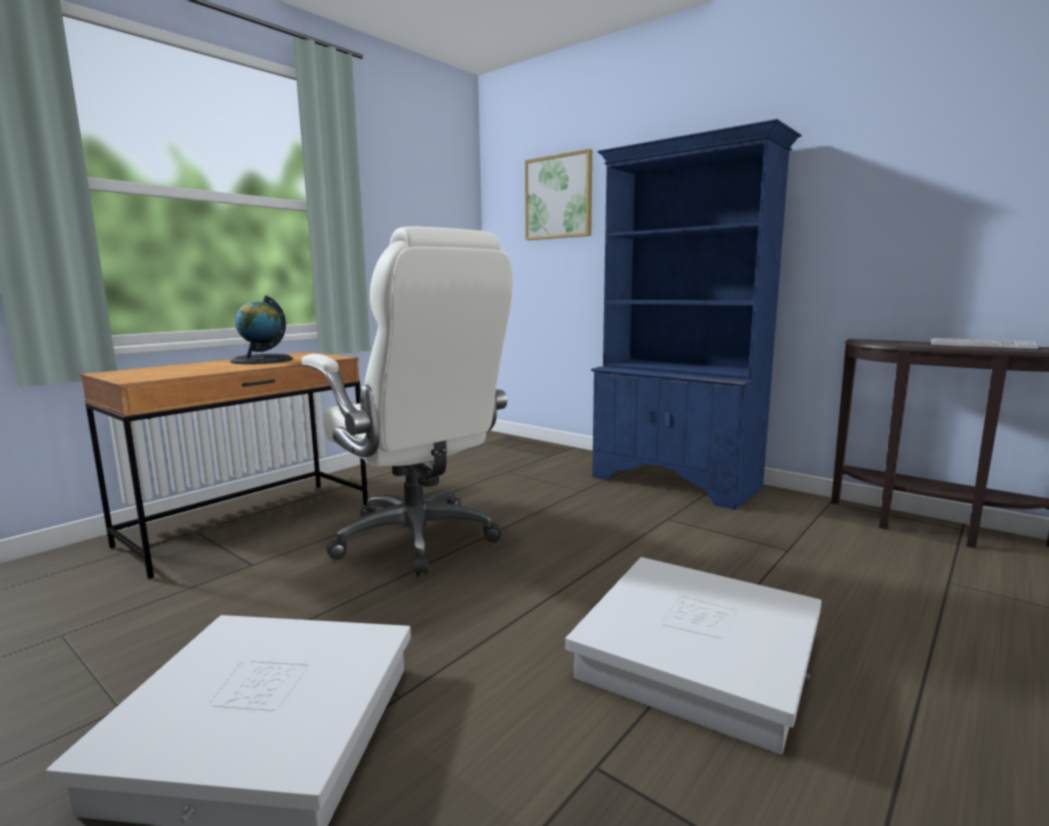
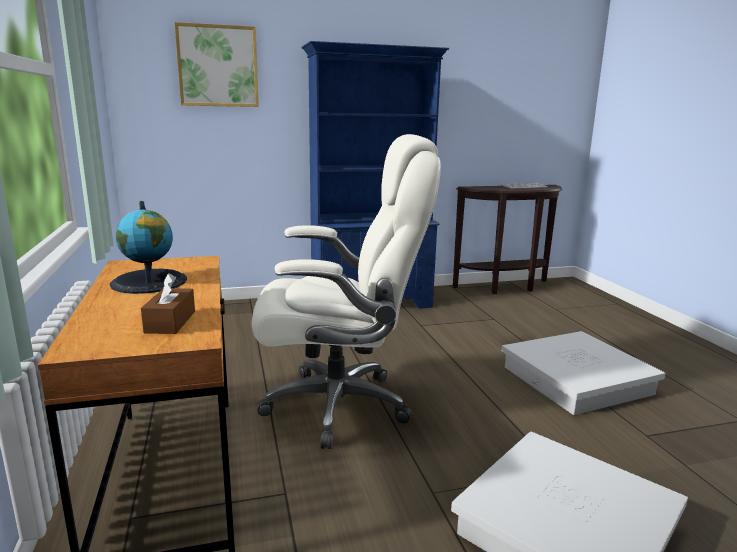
camera: 55 degrees left, 5 degrees up
(170, 373) = (170, 322): none -> brown tissue box

